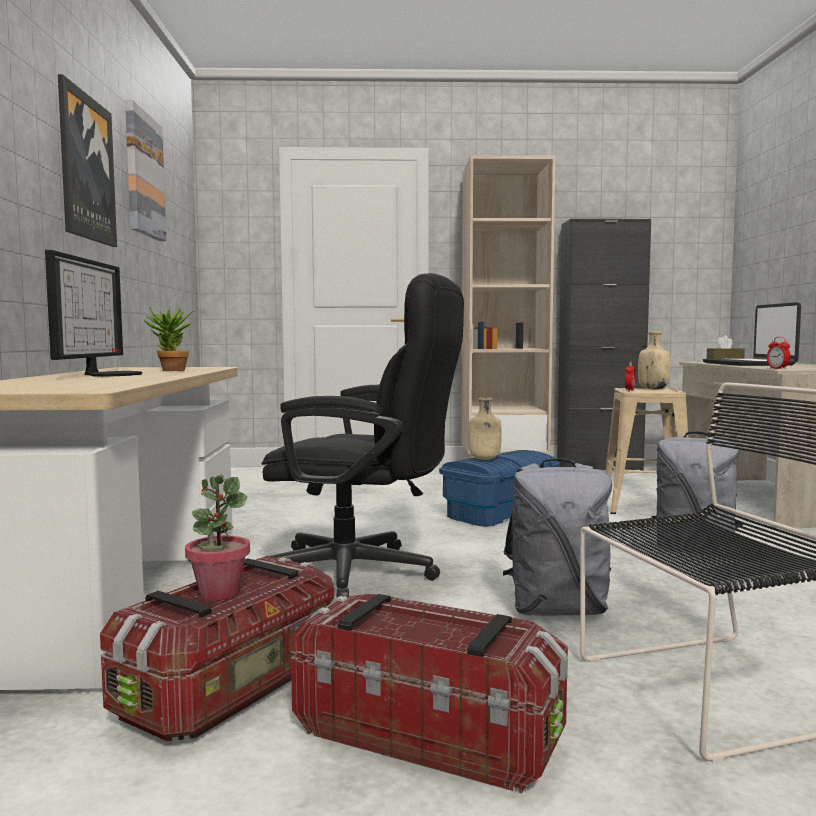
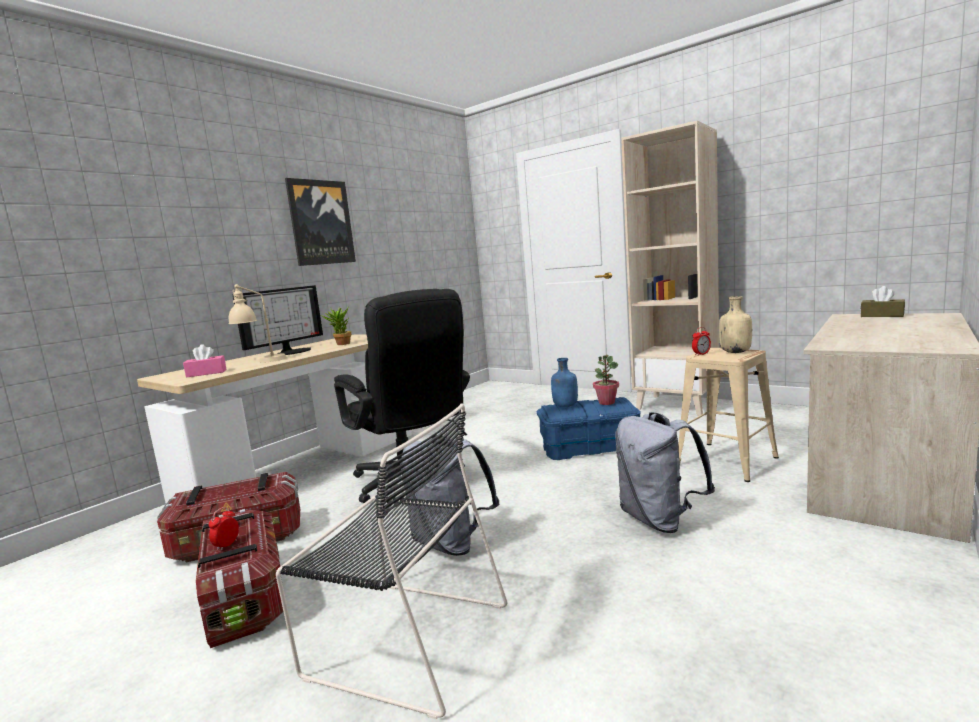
camera: 40 degrees right, 5 degrees up
(67, 386) = (206, 373): none -> pink tissue box
(118, 379) = (261, 362): none -> beige table lamp
(143, 175) = (393, 206): picture -> none
(219, 593) = (226, 491): potted plant -> potted plant (606, 402)
(484, 459) = (565, 406): beige bottle -> blue bottle
(599, 468) = (778, 409): black cabinet -> none
(749, 364) = (869, 326): laptop -> none
(777, 369) = (820, 345): alarm clock -> alarm clock (227, 545)

